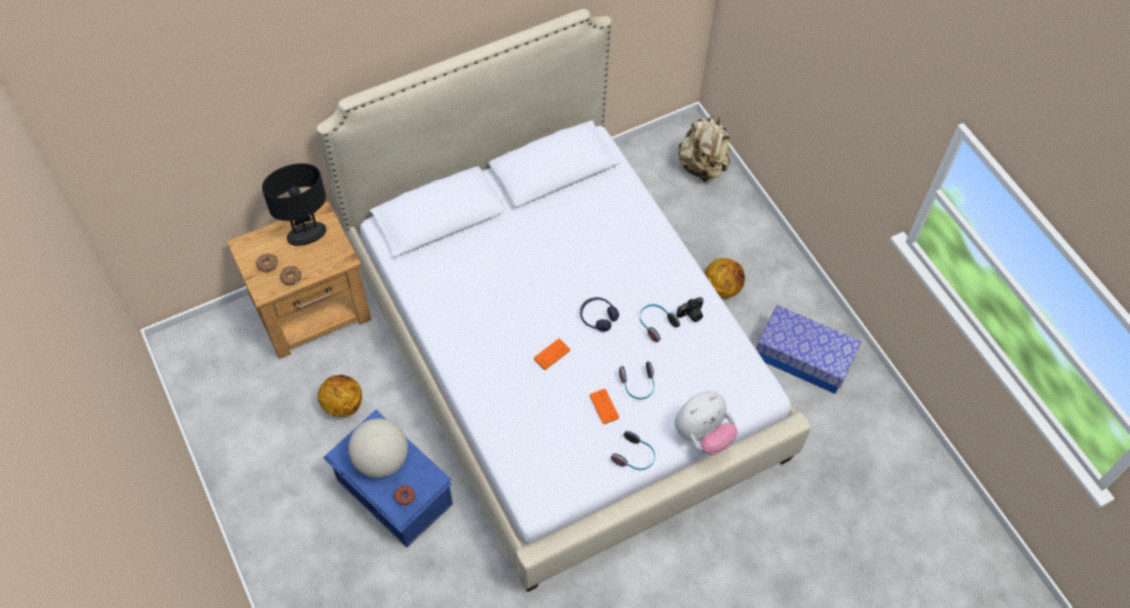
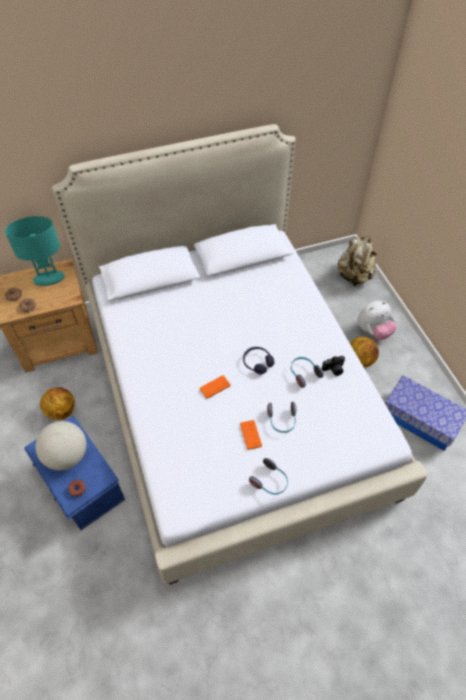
camera: 10 degrees right, 5 degrees down
(306, 235) = (49, 279): black table lamp -> turquoise table lamp
(702, 434) = (332, 470): plush toy -> plush toy (373, 331)

